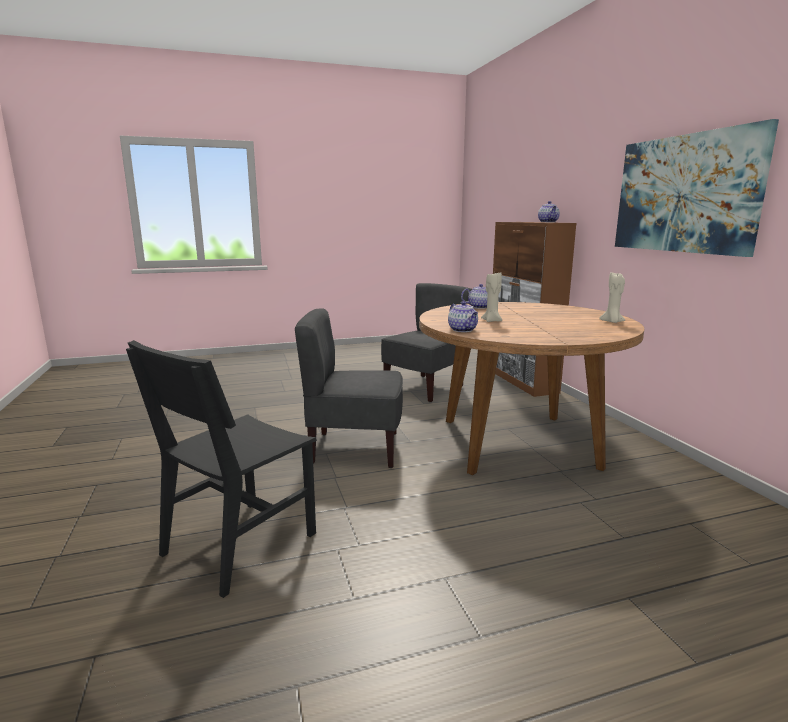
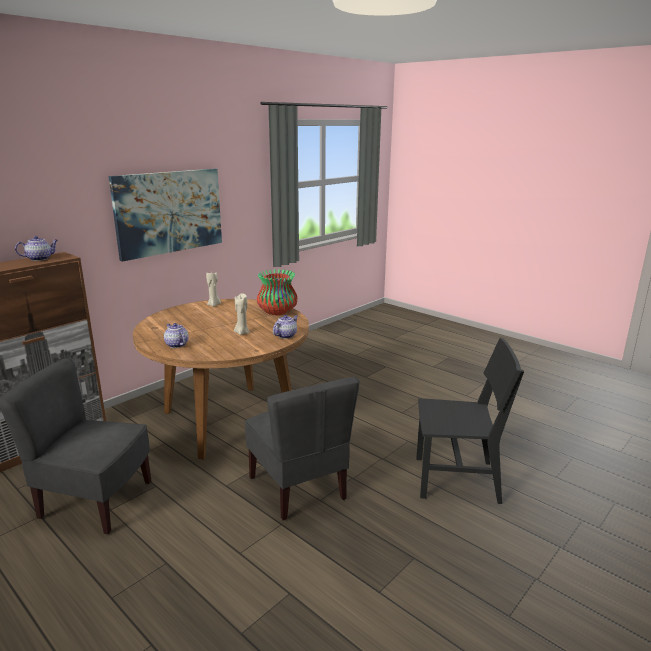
camera: 120 degrees left, 5 degrees up
(562, 337) = (277, 312): none -> vase

